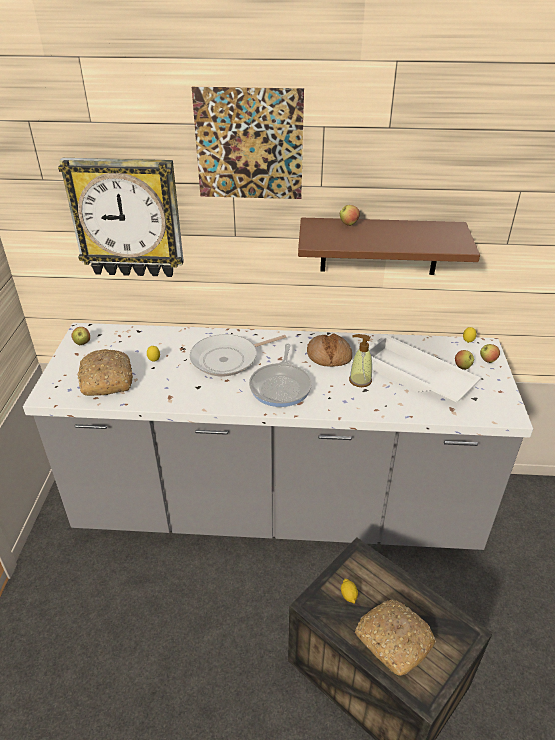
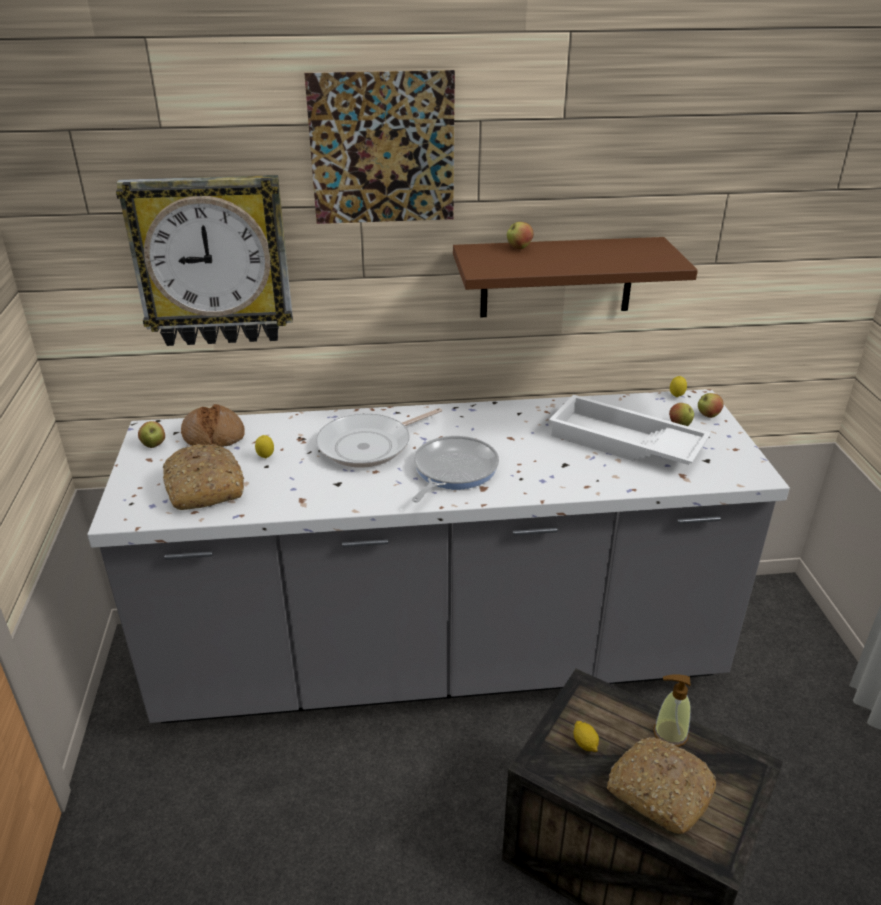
camera: 10 degrees left, 5 degrees down
(281, 386) = (452, 471): frying pan -> frying pan turned 150 degrees counterclockwise
(329, 356) = (504, 429): bread -> bread (213, 436)
(360, 380) = (554, 454): soap dispenser -> soap dispenser (670, 734)

